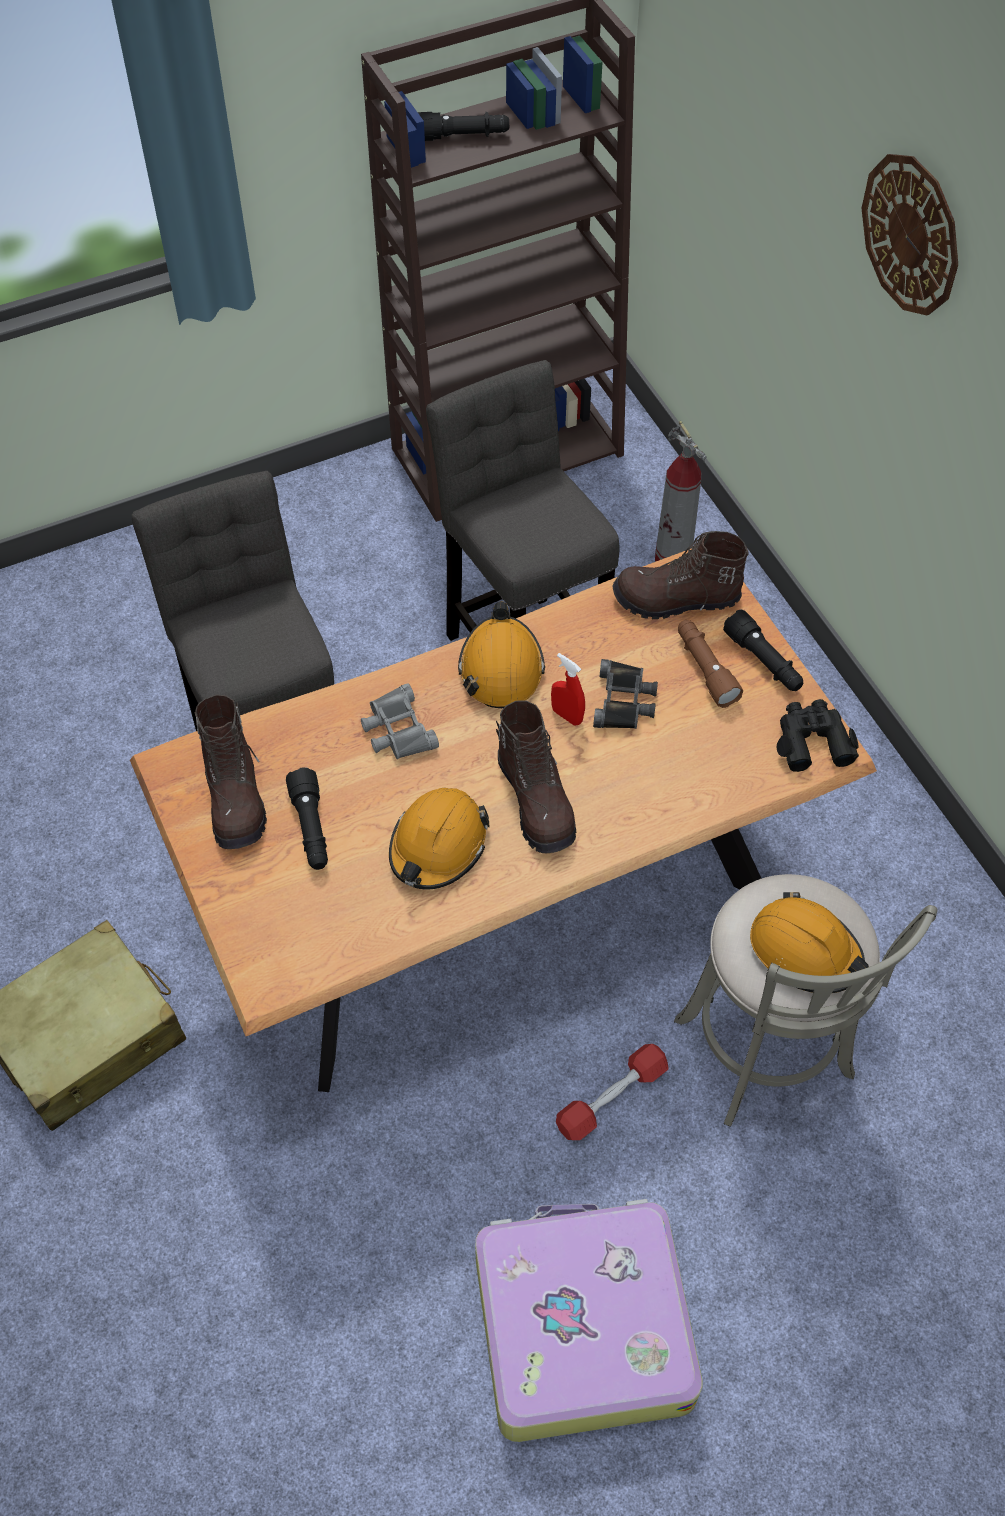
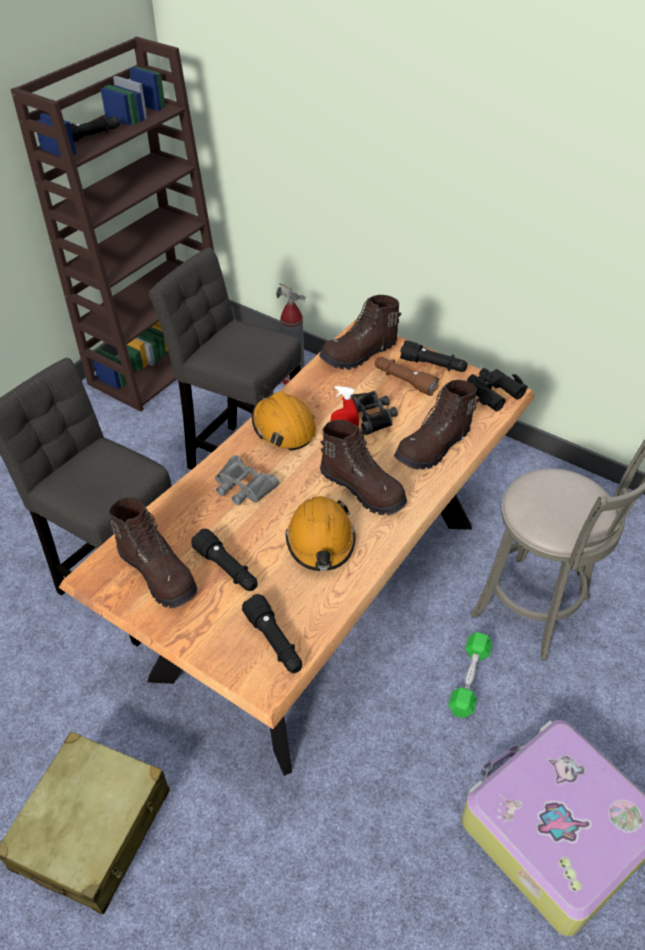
camera: 30 degrees left, 10 degrees down
(304, 942) = (274, 642): none -> black flashlight
(611, 1098) = (469, 679): red dumbbell -> green dumbbell
(669, 786) = (434, 448): none -> brown boot
(805, 951) = (571, 507): orange hard hat -> none
(911, 234) = (419, 77): wall clock -> none

